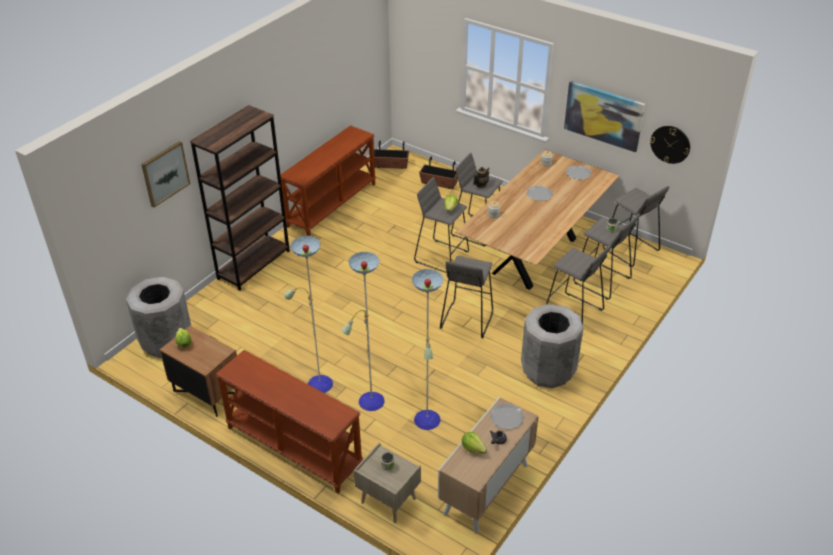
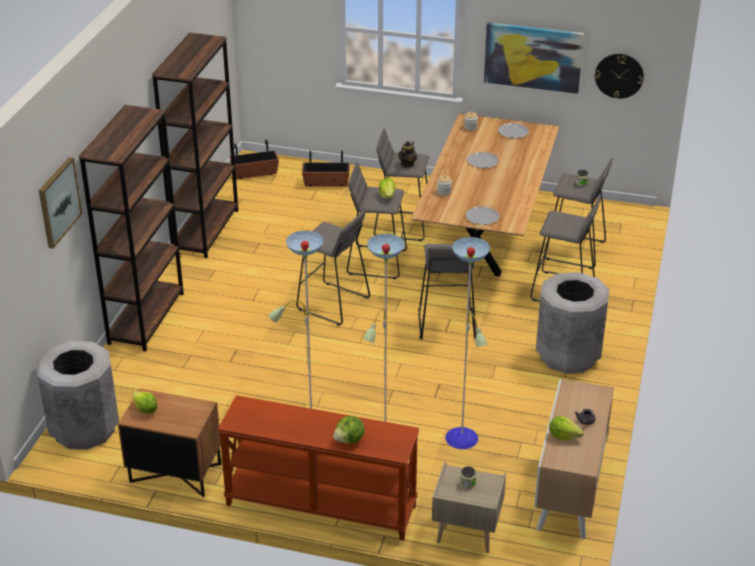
camera: 20 degrees left, 5 degrees down
(302, 409) = (349, 440): none -> lettuce
(331, 204) = (205, 231): brown console table -> brown bookcase
(506, 417) = (581, 397): plate -> plate (482, 217)
(630, 250) = (587, 212): grey stool -> grey stool (333, 304)

